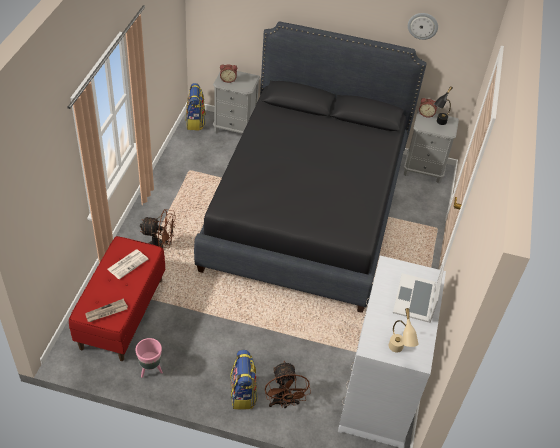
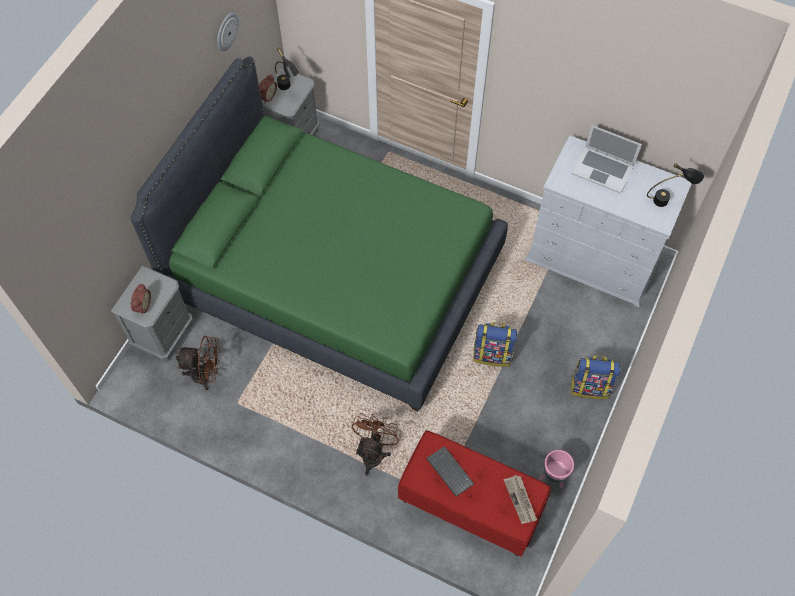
camera: 75 degrees left, 15 degrees up
(128, 264) = (448, 471): newspaper -> keyboard
(195, 122) = (138, 384): backpack -> backpack (492, 354)
(283, 402) = (603, 349): brown fan -> brown fan (206, 375)
(307, 209) = (336, 276): black bed -> green bed
(397, 352) = (668, 201): beige table lamp -> black table lamp

